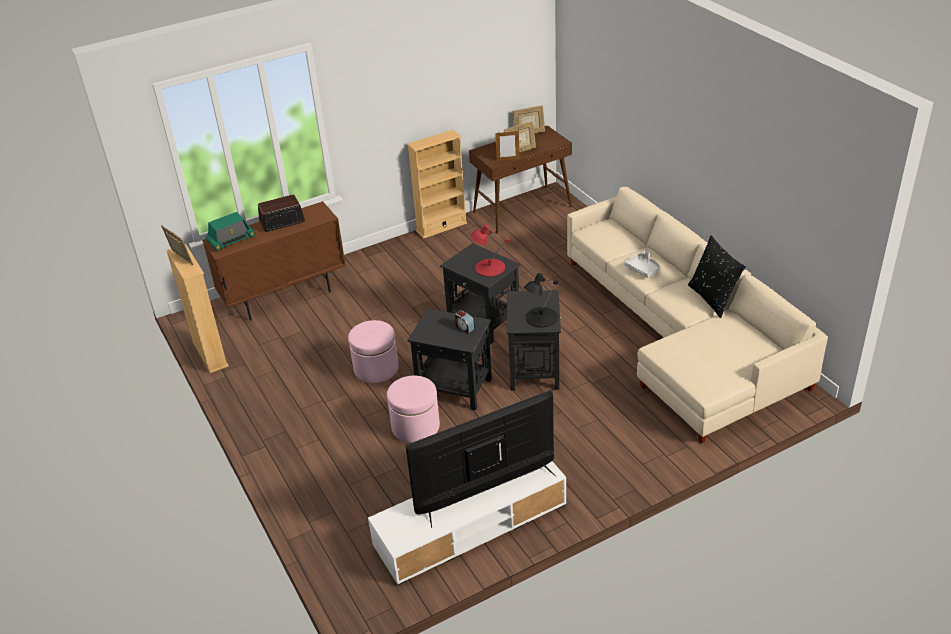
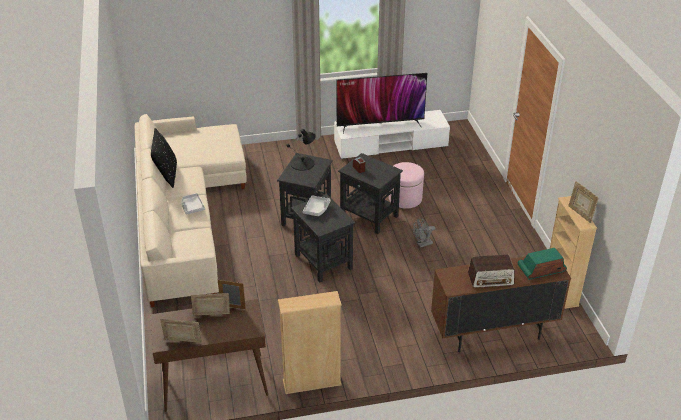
camera: 165 degrees left, 0 degrees up
(376, 368) = (422, 244): pink ottoman -> grey fan
(489, 267) = (317, 209): red table lamp -> grey tray

